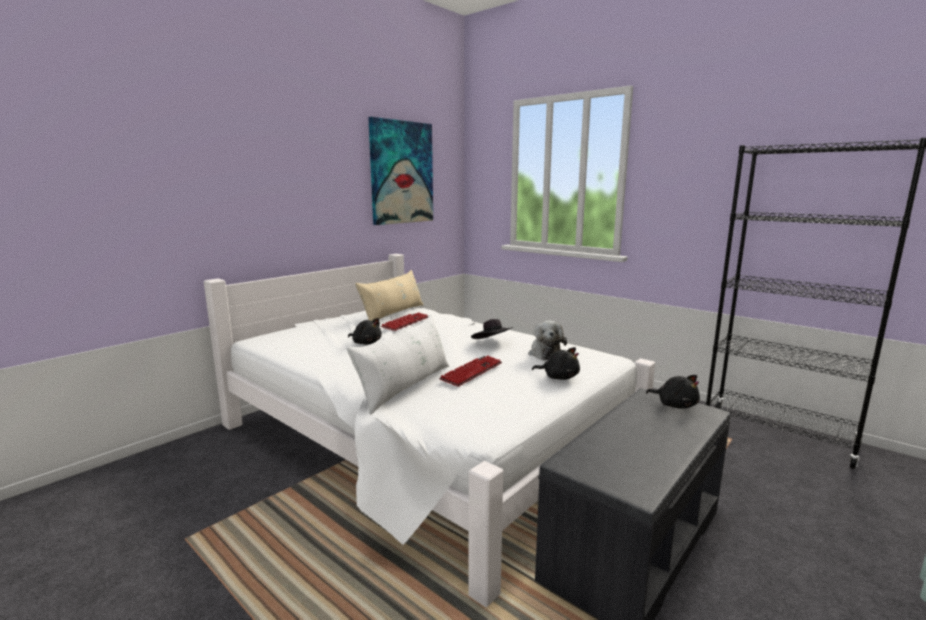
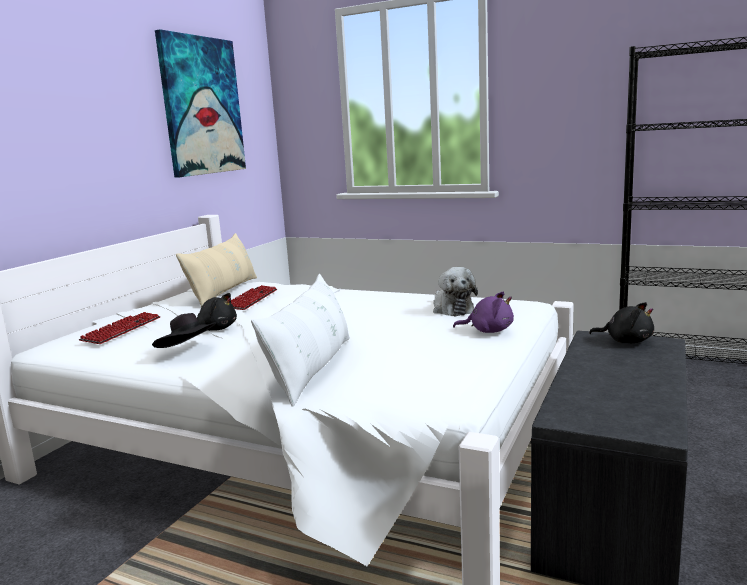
camera: 15 degrees left, 0 degrees up
(472, 372) = (384, 340): keyboard -> keyboard (122, 329)
(492, 343) = (381, 307): black hat -> black hat (189, 351)
(558, 377) = (488, 331): black plush toy -> purple plush toy

